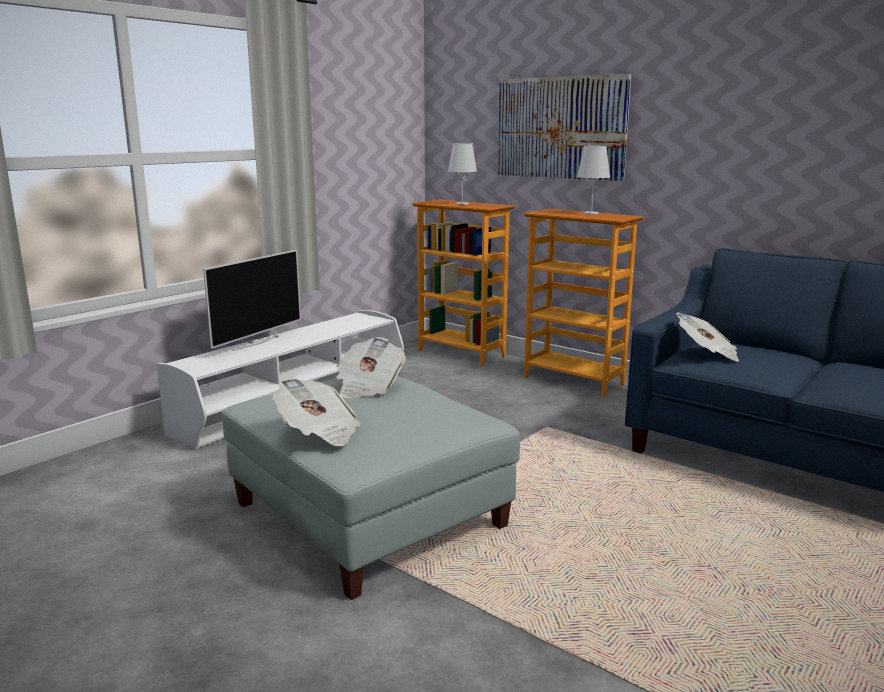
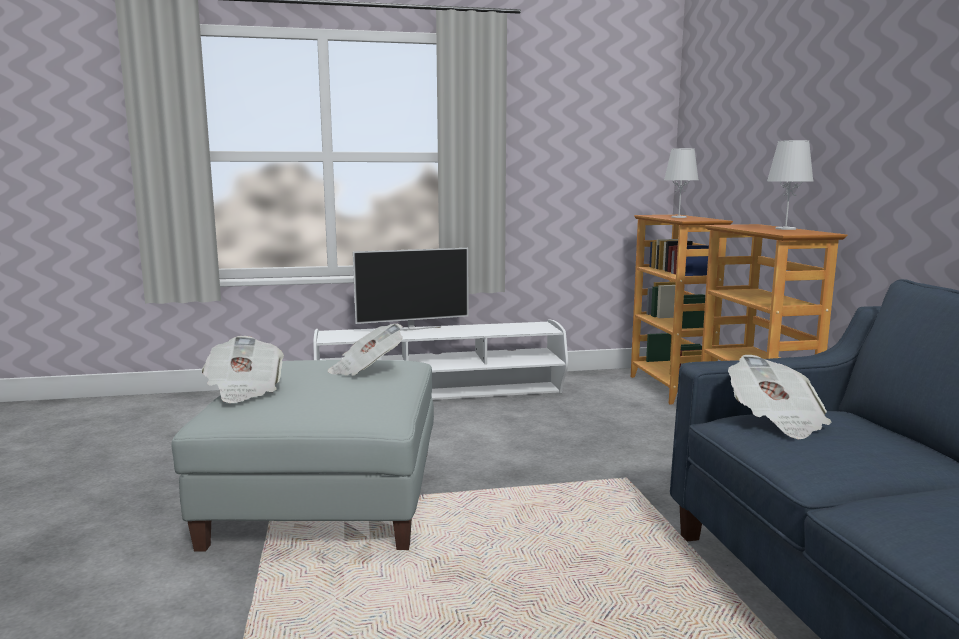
camera: 40 degrees right, 5 degrees down
(560, 128) = (779, 124): picture -> none

